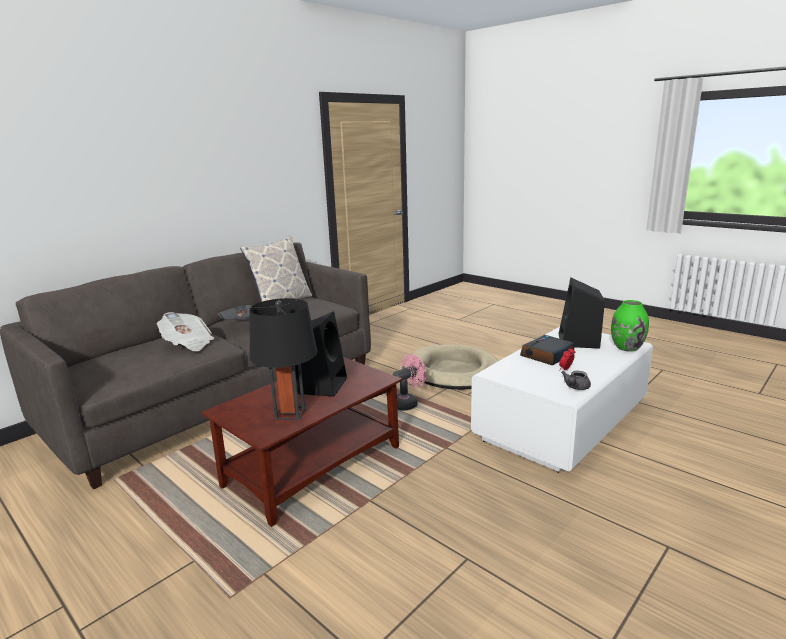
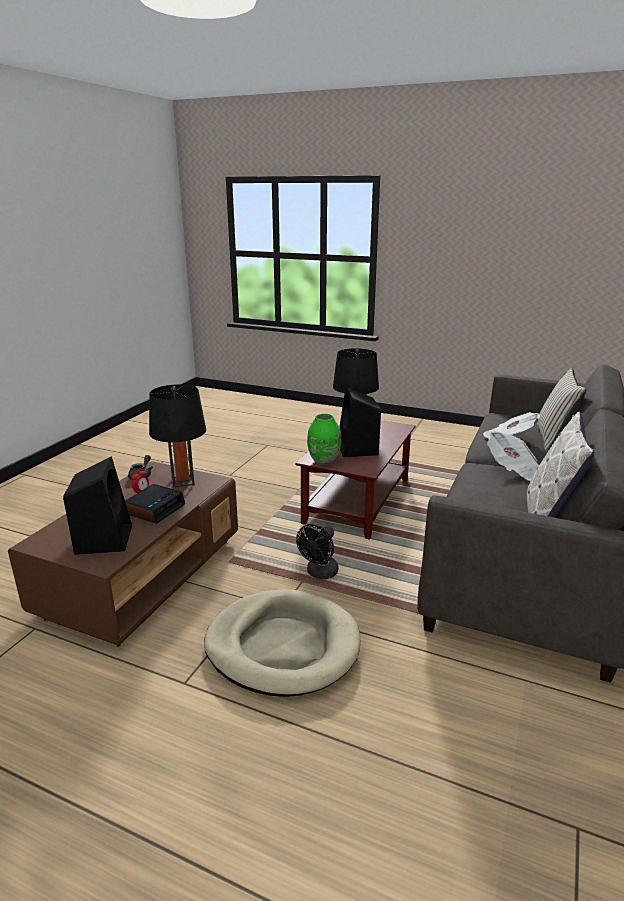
camera: 160 degrees right, 5 degrees up
(144, 343) = (553, 438): none -> beige pillow
(407, 403) = (319, 573): pink fan -> black fan
(526, 376) = (183, 481): none -> black table lamp
(562, 423) = (142, 575): white coffee table -> brown coffee table
(627, 347) = (49, 534): green vase -> green vase (324, 461)

